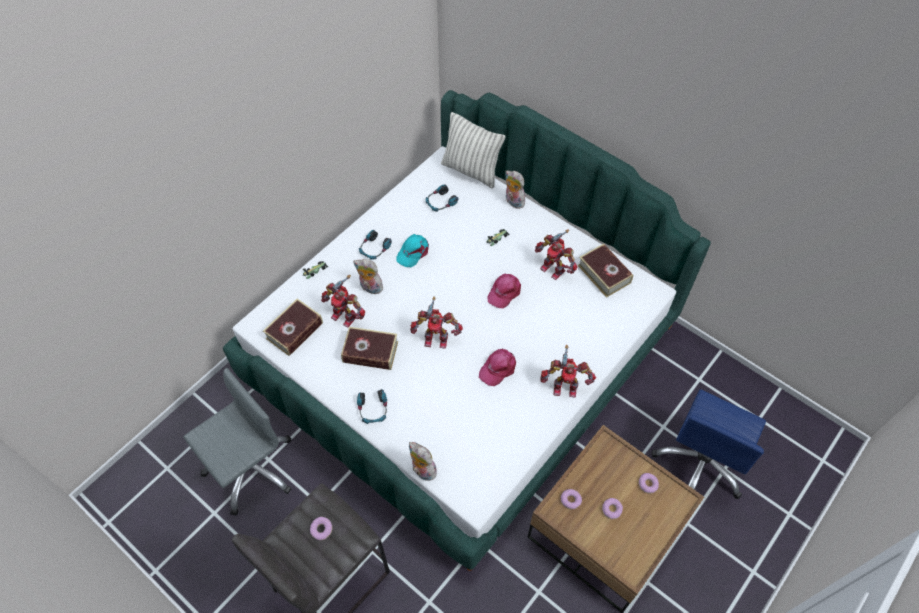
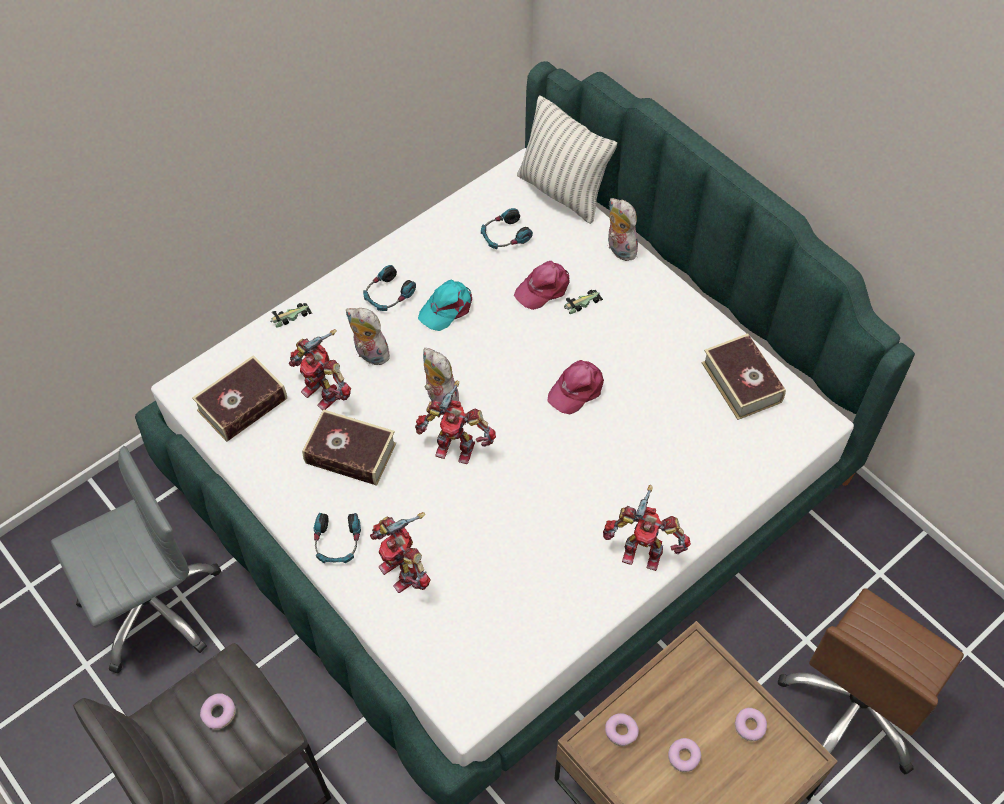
camera: 10 degrees right, 0 degrees up
(422, 470) = (394, 648): plush toy -> plush toy (439, 398)
(498, 368) = (543, 507): pink cap -> pink cap (543, 288)
(553, 268) = (662, 363): toy robot -> toy robot (402, 570)
(700, 463) = (854, 708): blue office chair -> brown office chair

